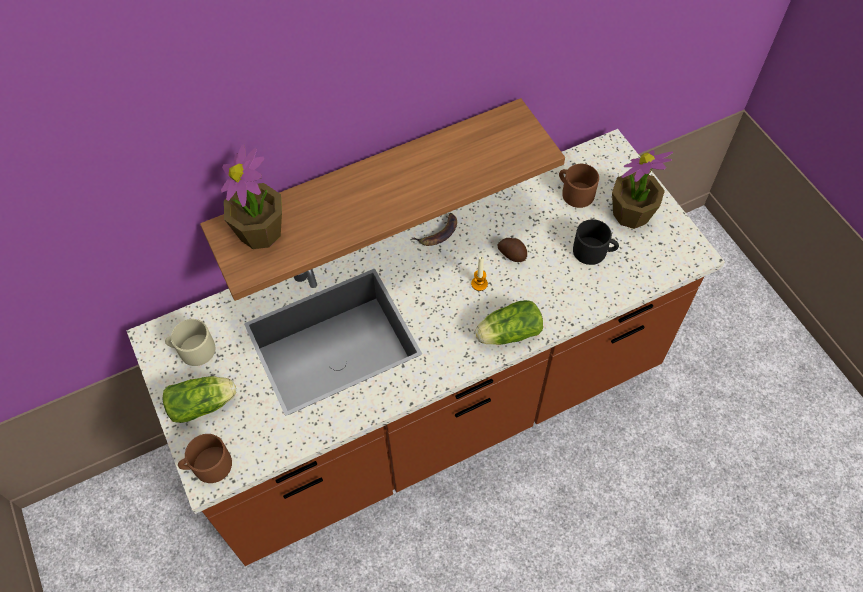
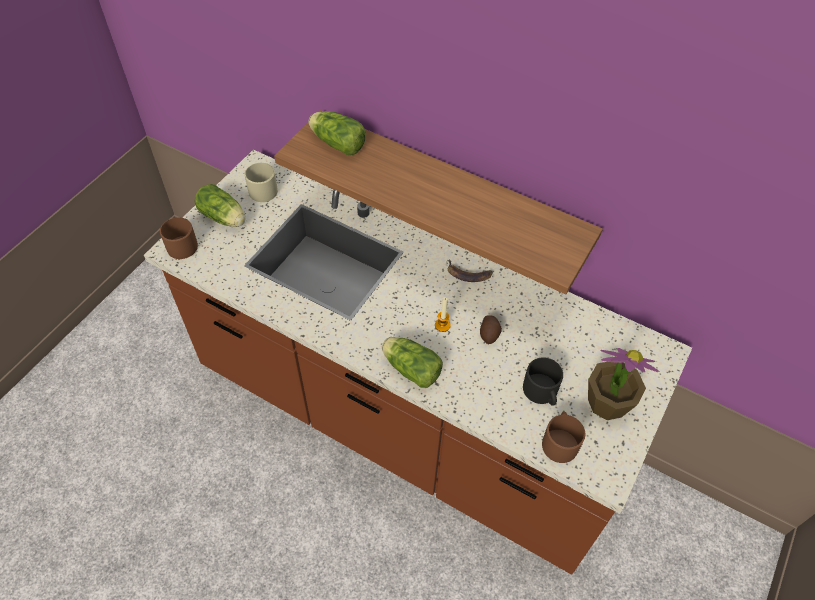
camera: 55 degrees right, 5 degrees down
(261, 232) = (336, 142): potted plant -> lettuce
(574, 192) = (591, 348): brown mug -> brown mug (560, 441)

